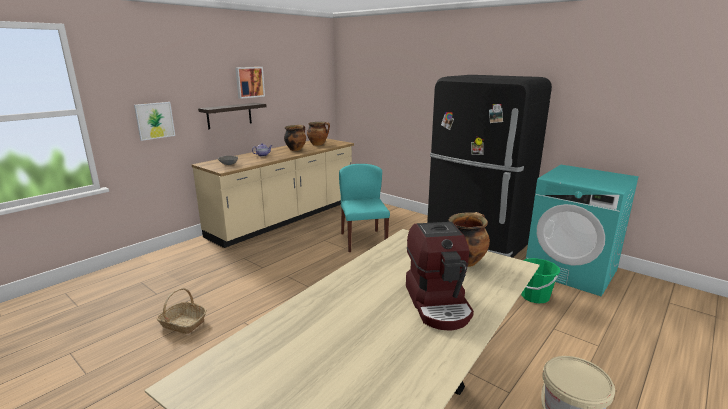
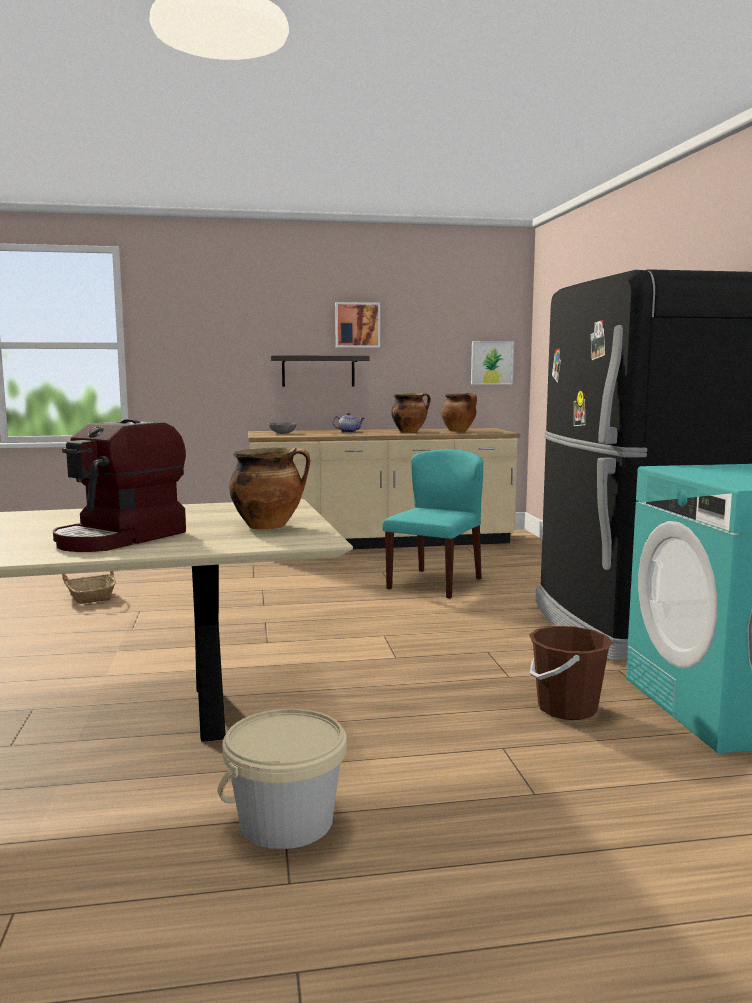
camera: 40 degrees right, 10 degrees down
(155, 120) = (207, 366): picture -> picture (492, 362)
(534, 296) = (567, 708): green bucket -> brown bucket

